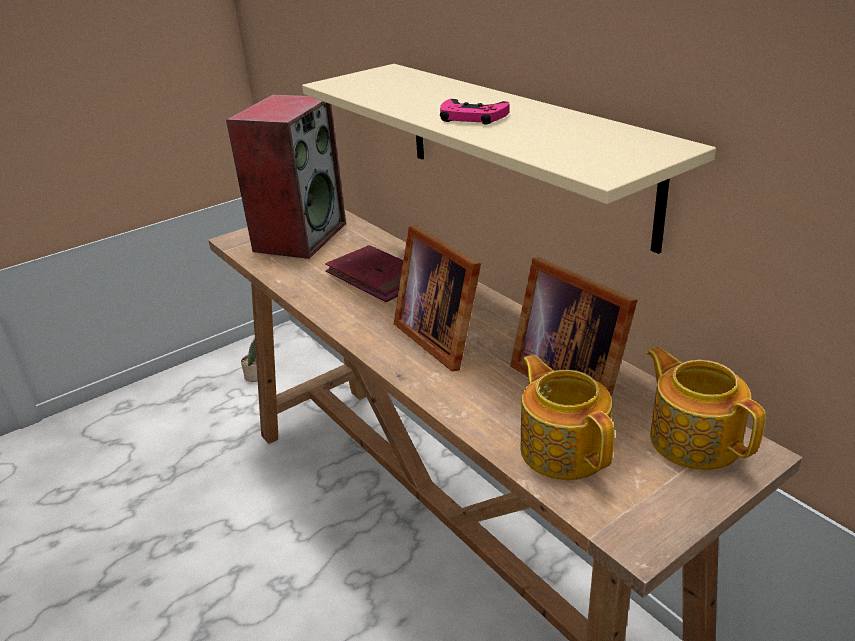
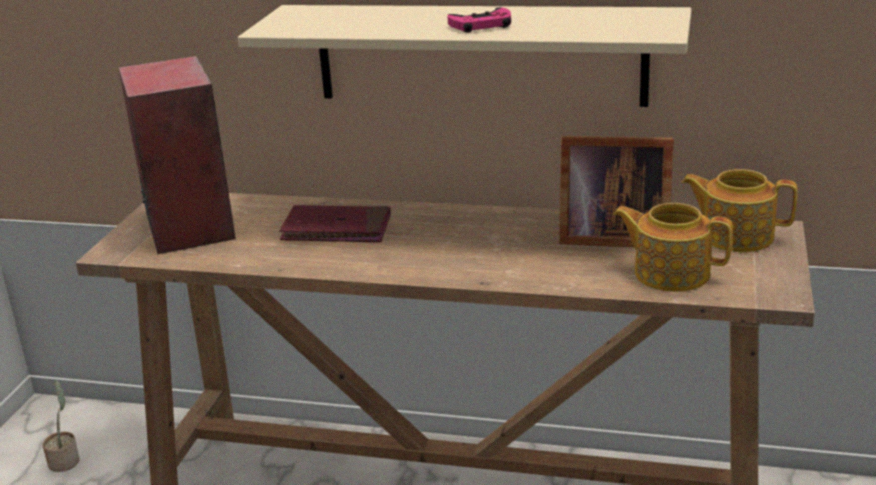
camera: 40 degrees left, 5 degrees down
(441, 337) = (472, 247): picture frame -> none

